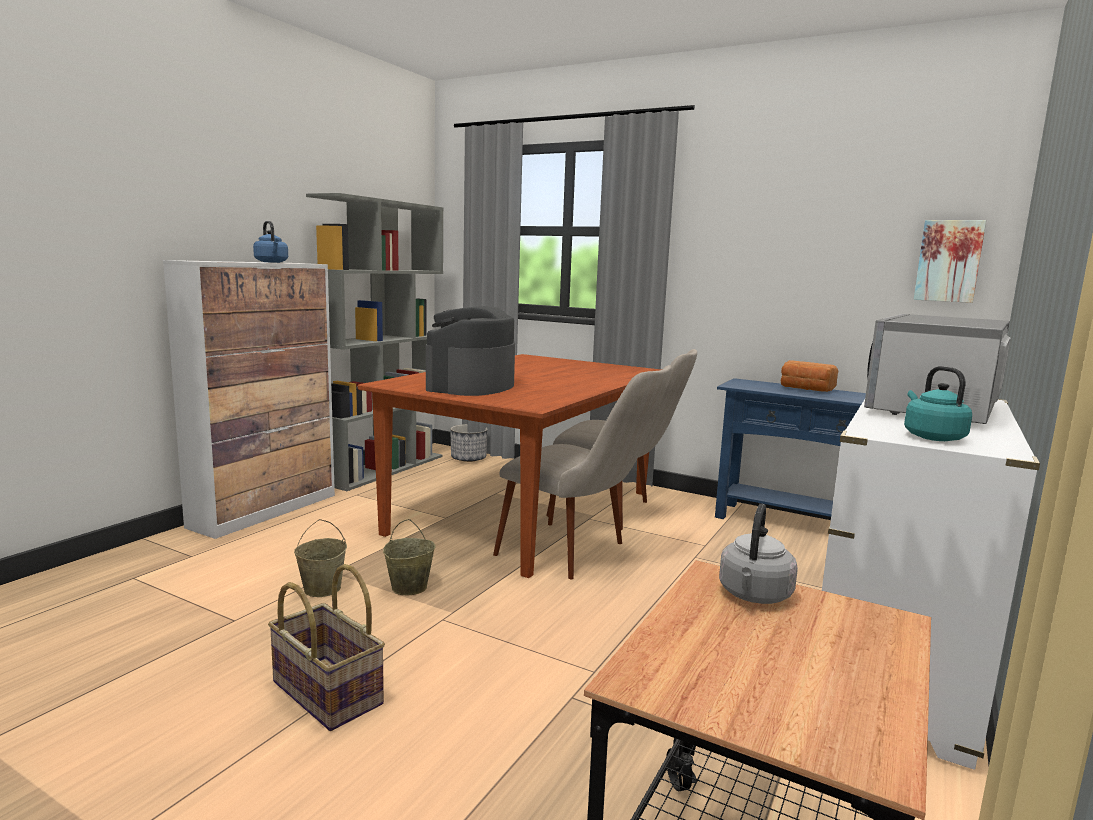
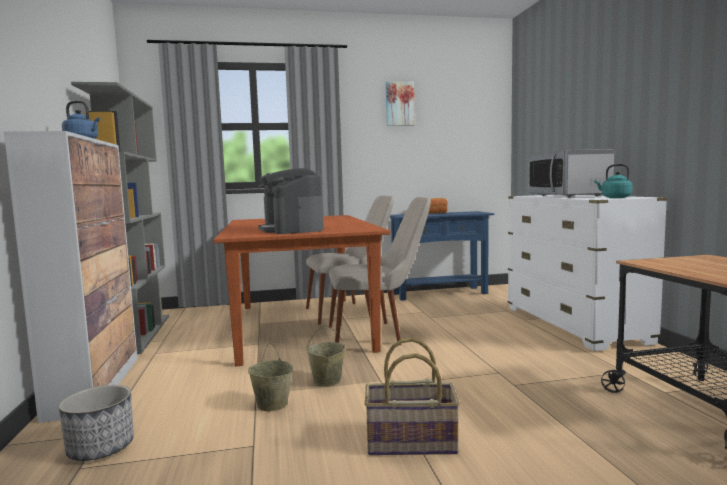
camera: 40 degrees left, 5 degrees down
(468, 458) = (192, 312): planter -> planter (100, 448)
(754, 596) = (667, 262): grey kettle -> none
(948, 261) = (484, 138): picture -> picture (399, 104)

